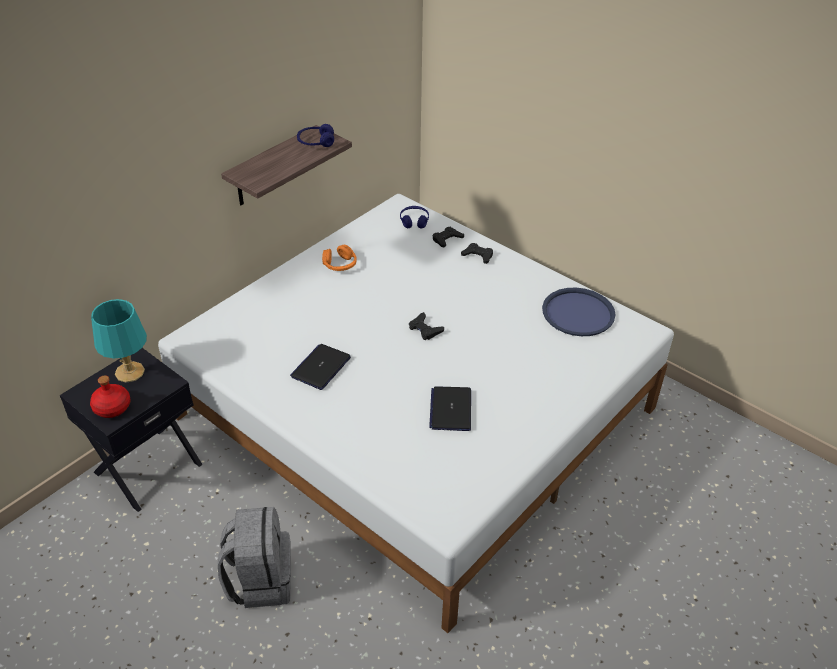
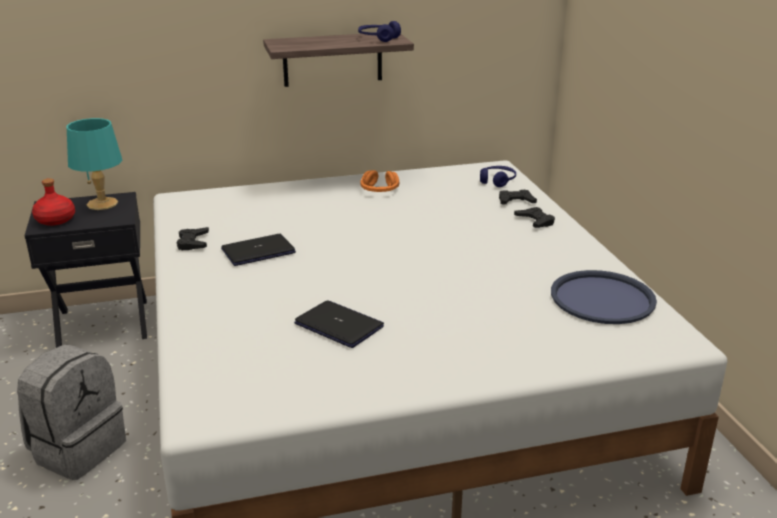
camera: 35 degrees right, 15 degrees down
(425, 329) = (399, 257): black game controller -> black game controller (193, 242)
(450, 409) = (339, 325): laptop -> laptop turned 90 degrees clockwise

